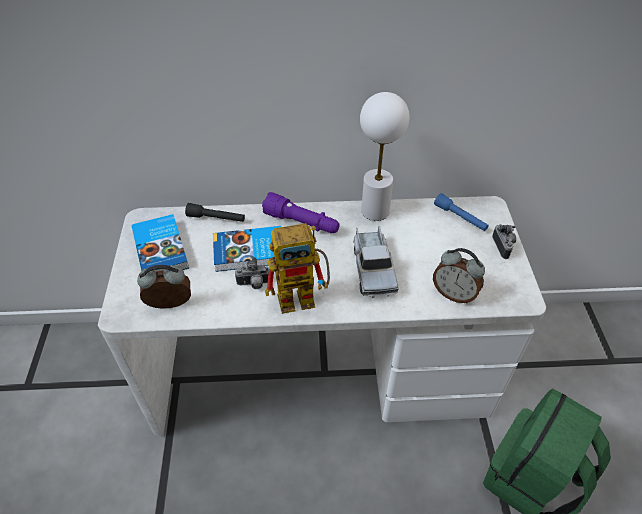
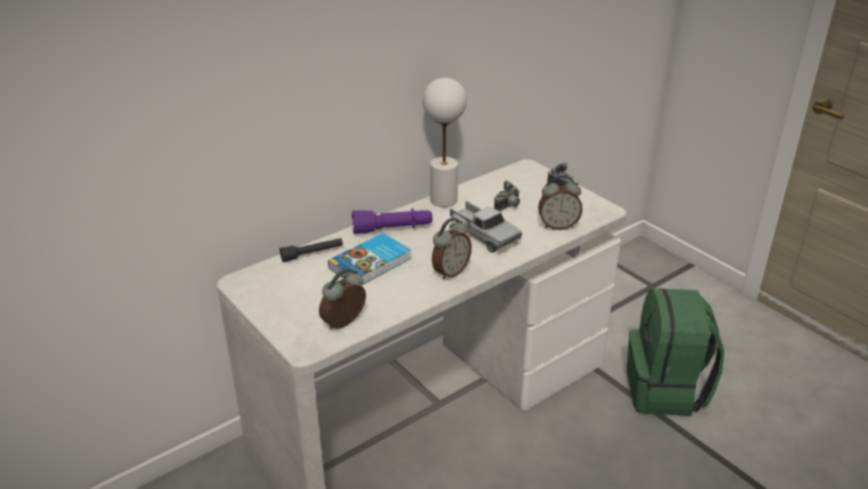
camera: 35 degrees left, 15 degrees down
(162, 248) = (286, 292): book -> none
(254, 284) = (401, 281): camera -> camera (508, 207)
(304, 296) = (450, 272): toy robot -> alarm clock
(460, 218) = (512, 181): blue flashlight -> none

